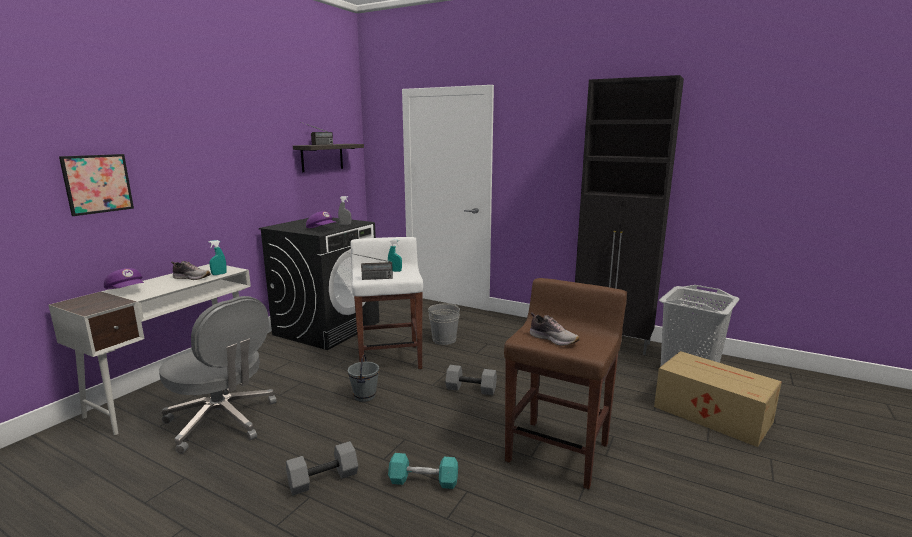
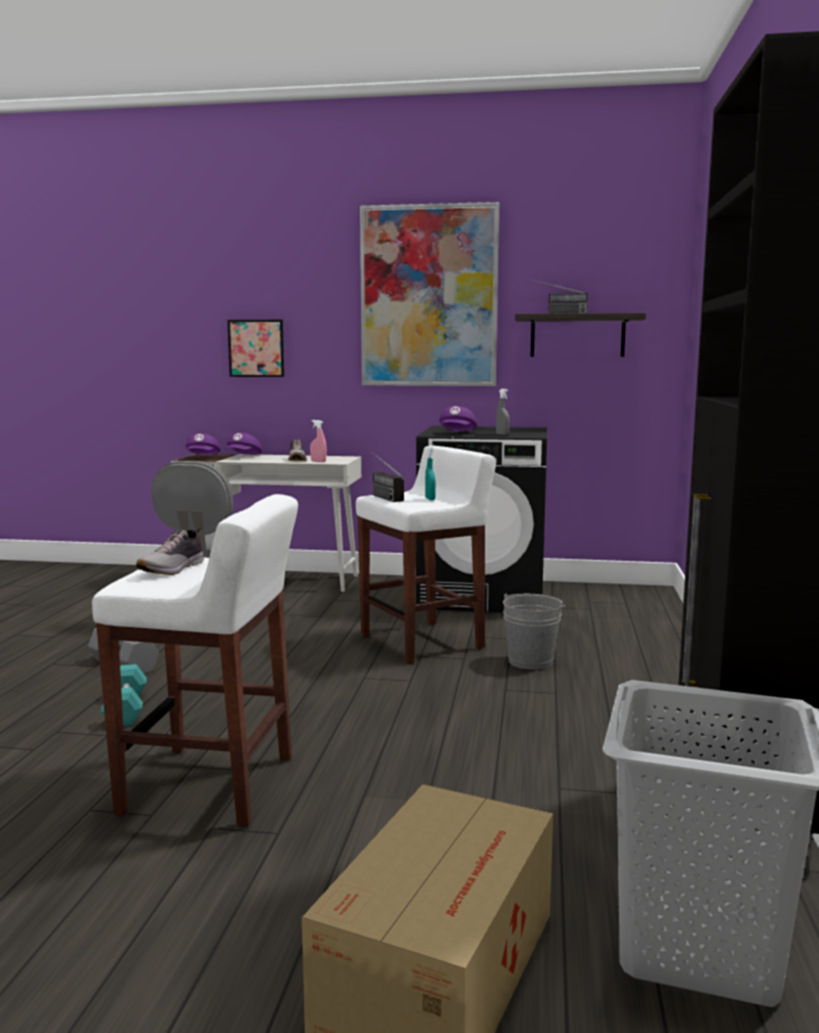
camera: 70 degrees right, 5 degrees down
(93, 303) = (203, 457): none -> purple cap
(219, 274) = (318, 461): turquoise spray bottle -> pink spray bottle
(240, 132) = (428, 296): none -> picture
(364, 396) = (305, 649): grey bucket -> none
(471, 389) = (371, 703): grey dumbbell -> none
(558, 451) = (211, 786): brown stool -> white stool

